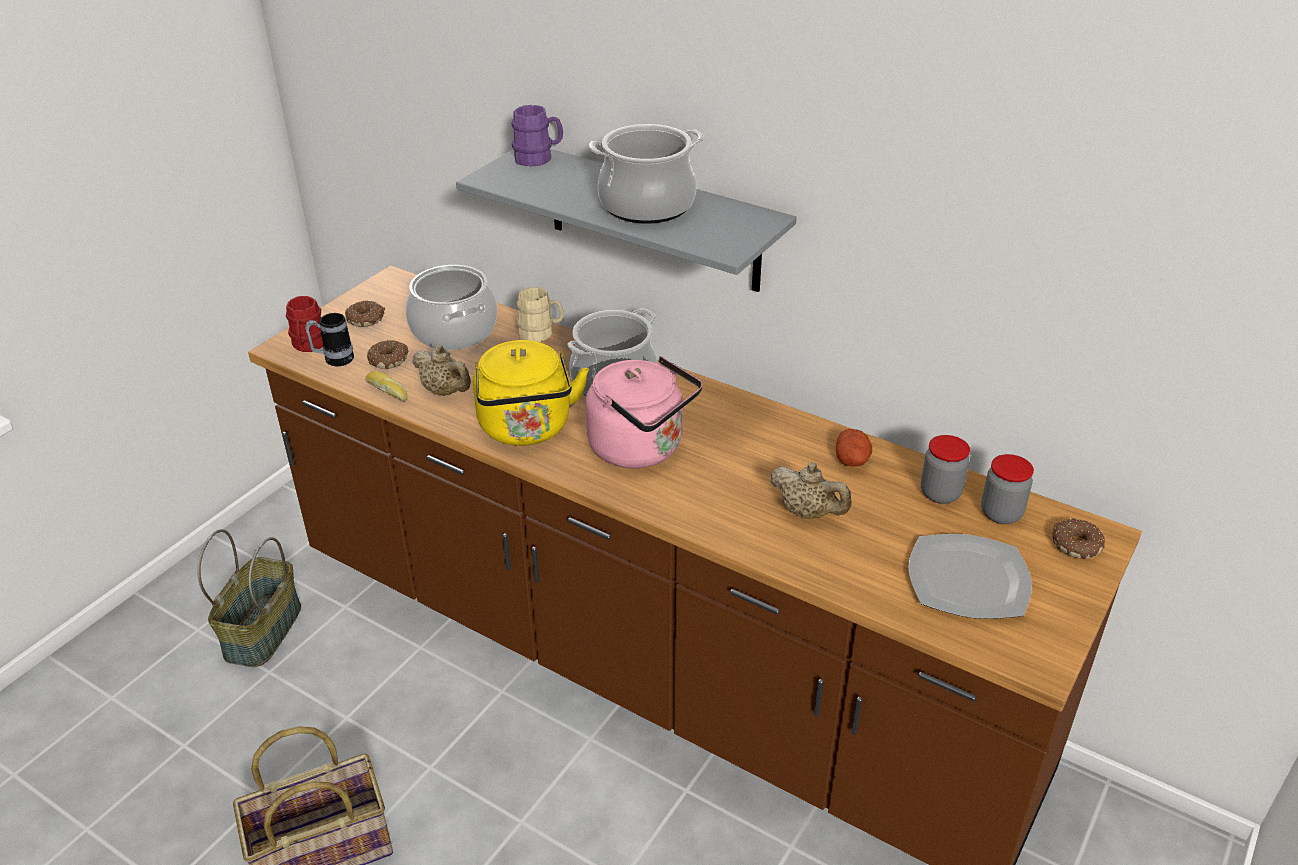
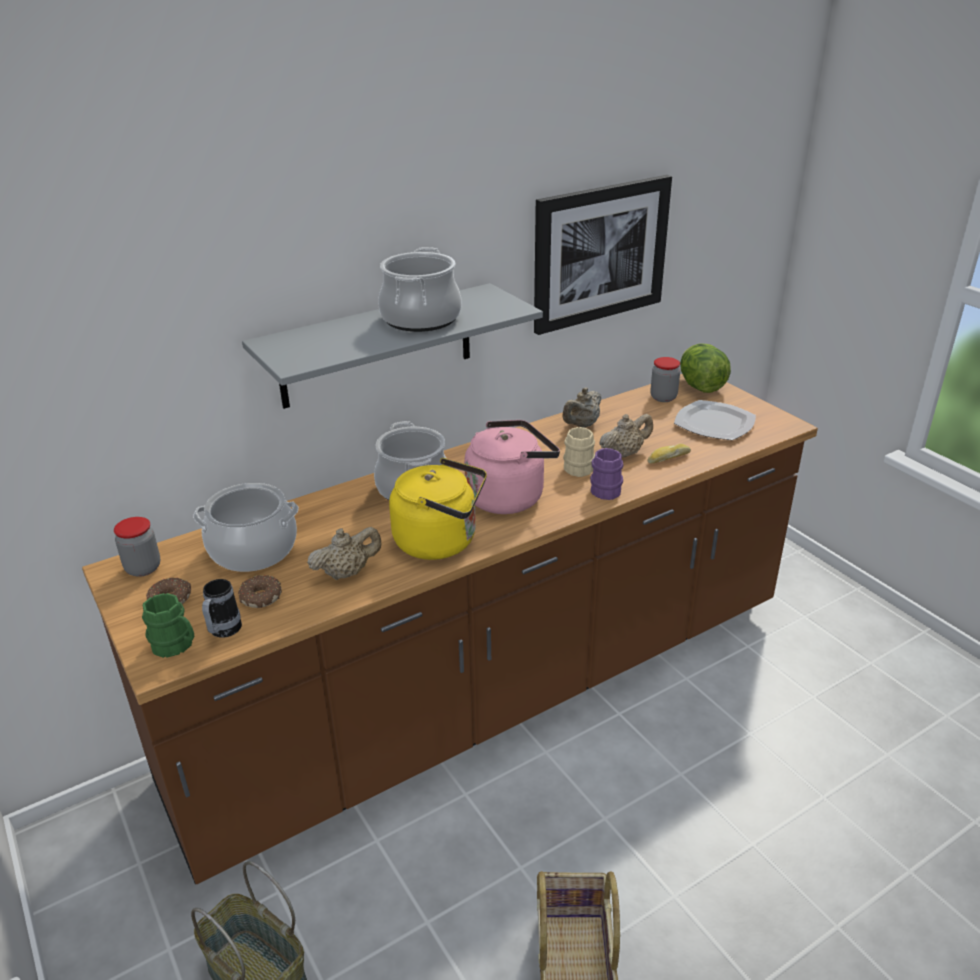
camera: 65 degrees left, 5 degrees down
(308, 345) = (176, 646): red mug -> green mug
(389, 391) = (314, 605): bread -> bread (668, 458)
(538, 158) = (283, 340): purple mug -> purple mug (606, 488)
(541, 333) = (308, 506): beige mug -> beige mug (580, 466)
(852, 460) = (582, 425): potato -> beige teapot
(940, 493) = (633, 408): jar -> jar (143, 568)
(975, 259) = (600, 253): none -> picture
(1075, 544) = (701, 386): donut -> lettuce

